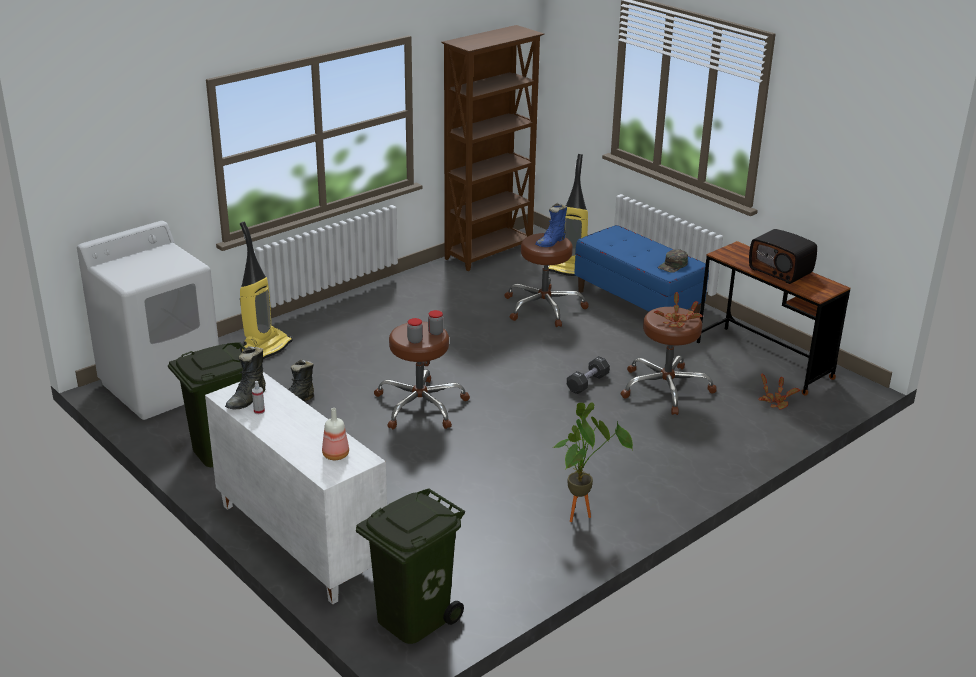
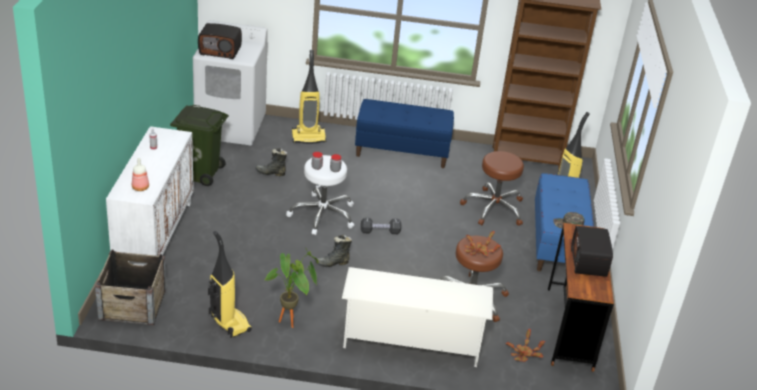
camera: 45 degrees right, 5 degrees up
(145, 272) = (220, 51): none -> radio
(247, 399) = (160, 139): black boot -> black boot (332, 263)
(379, 308) = (402, 152): none -> blue bench
(412, 617) = (132, 304): green trash can -> crate
(421, 406) = (323, 215): brown stool -> white stool
(532, 558) = (228, 322): none -> vacuum cleaner
(551, 242) = (505, 162): blue boot -> none
(587, 383) = (432, 264): black dumbbell -> black dumbbell (380, 232)
(692, 453) = (411, 341): none -> white shoe rack

